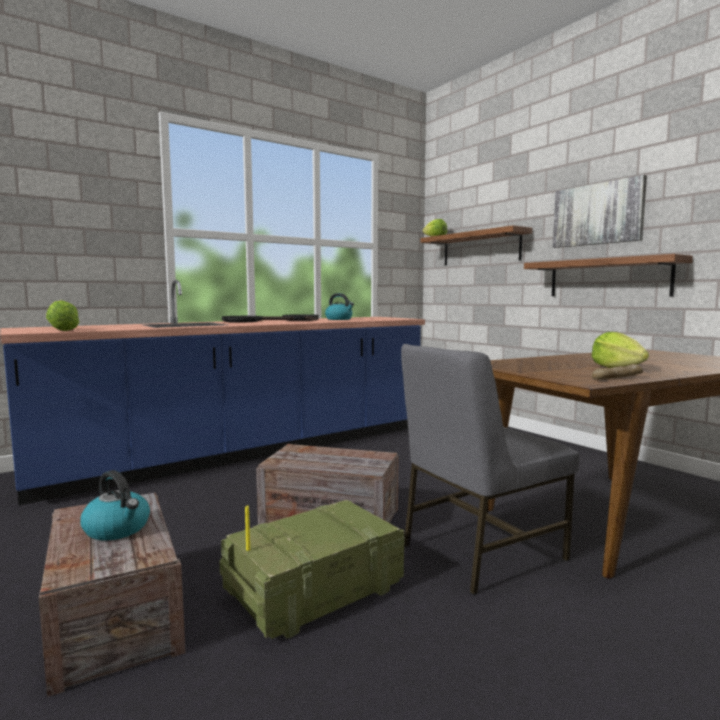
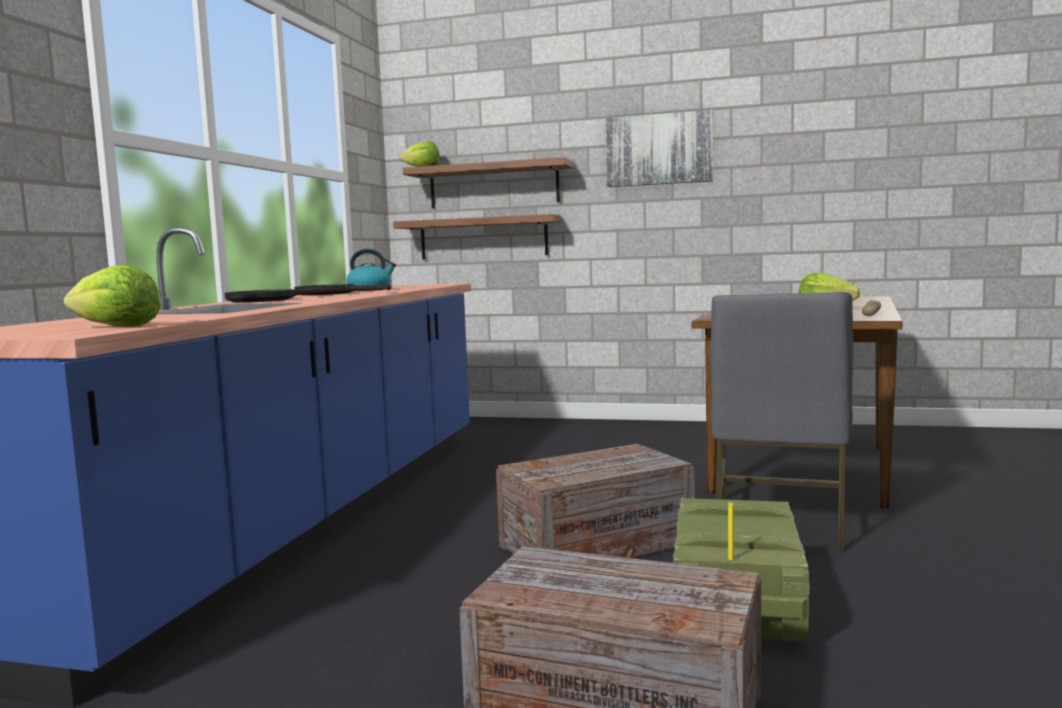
camera: 40 degrees left, 0 degrees up
(118, 529) = (615, 581): kettle -> none
(607, 278) = (677, 223): shelf -> shelf (483, 238)

